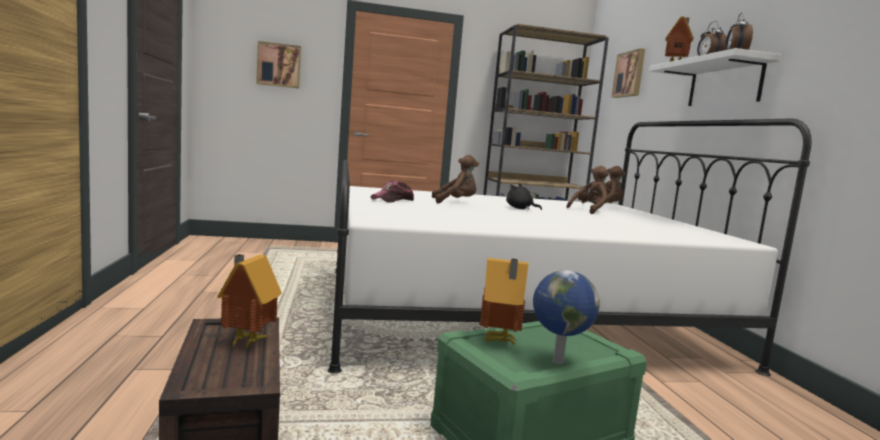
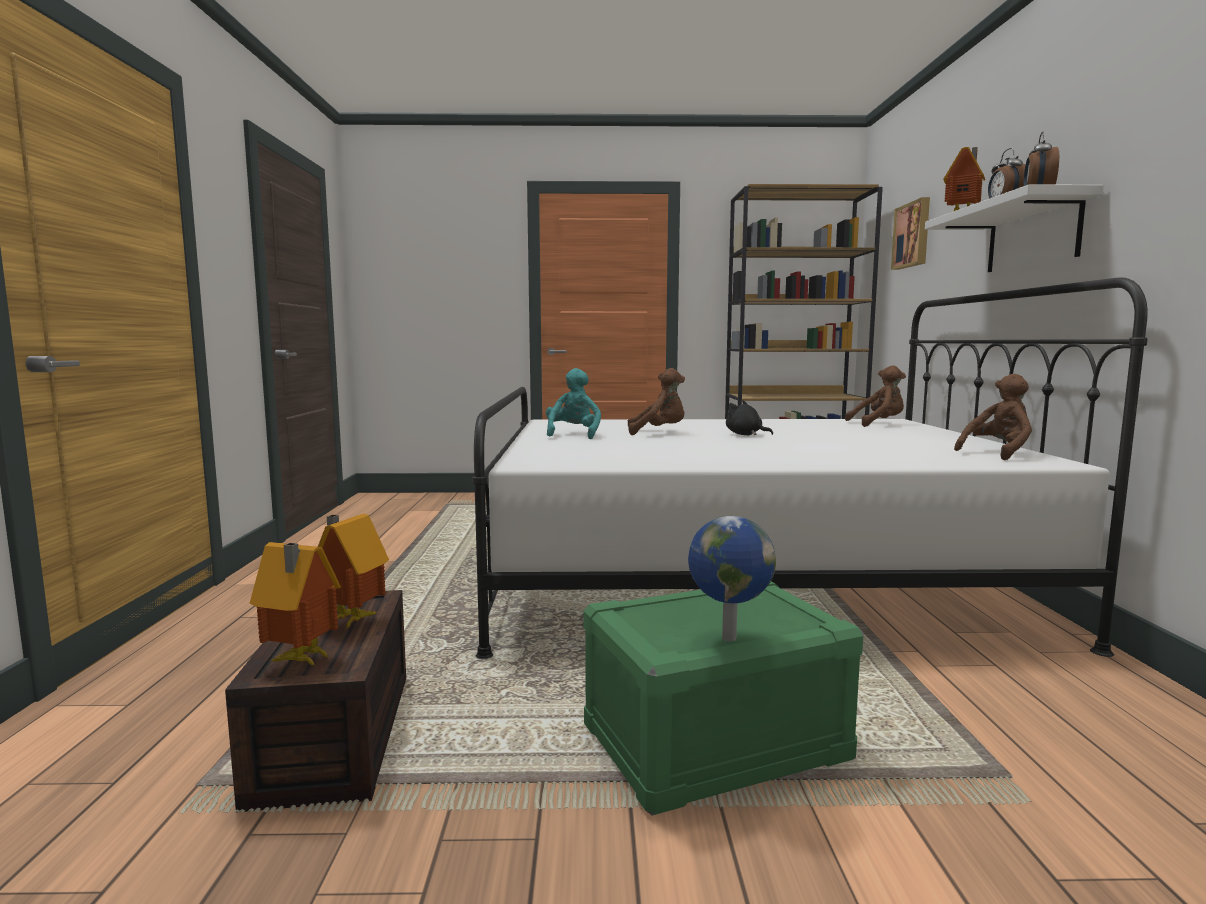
camera: 10 degrees right, 0 degrees up
(279, 65) = (449, 274): picture -> none
(393, 200) = (573, 435): cap -> turquoise plush toy
(499, 342) = (660, 613): toy house -> toy house (299, 661)
(590, 211) = (849, 431): brown plush toy -> brown plush toy (998, 453)

